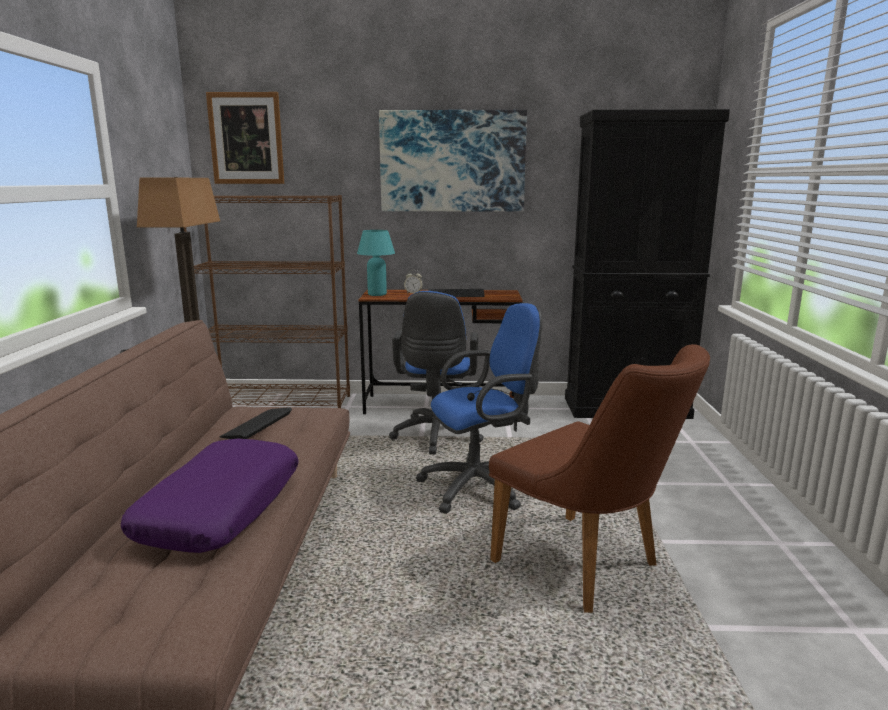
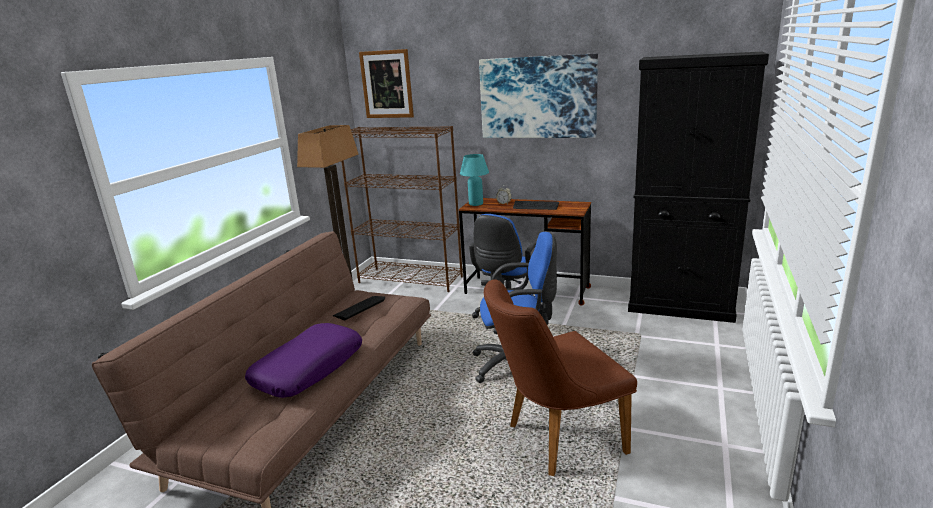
camera: 20 degrees right, 5 degrees up
(588, 569) = (555, 440): brown chair -> brown chair turned 90 degrees clockwise

